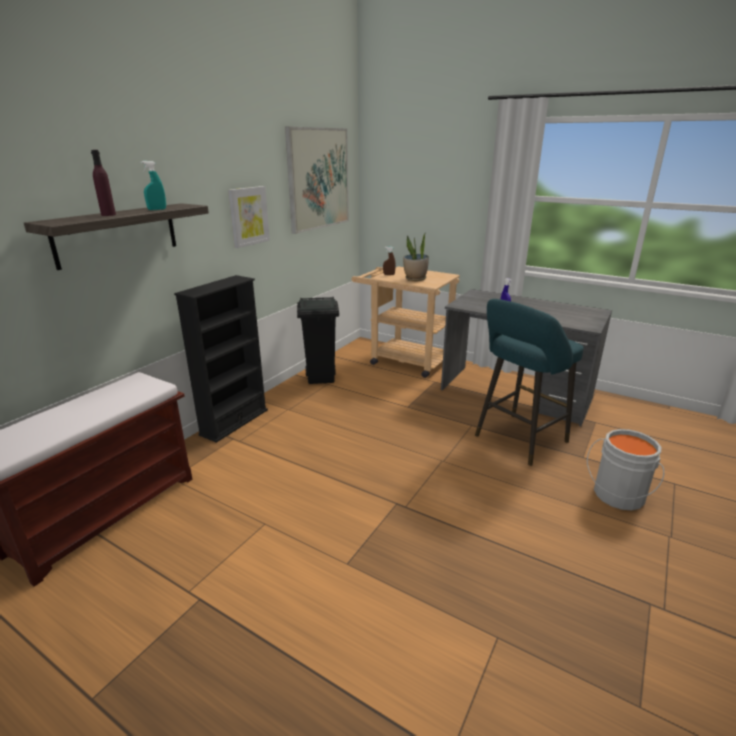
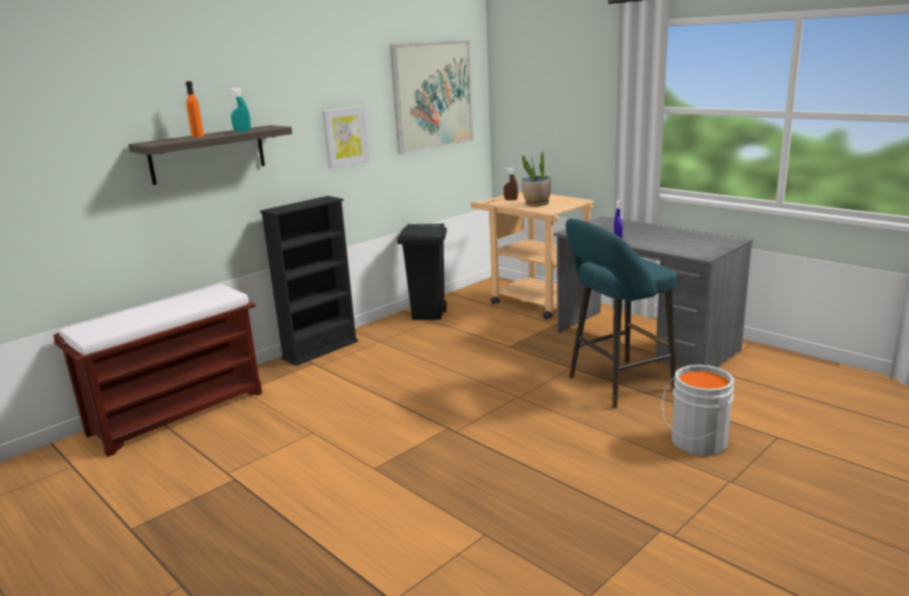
camera: 15 degrees right, 5 degrees down
(108, 215) = (197, 136): purple bottle -> orange bottle

